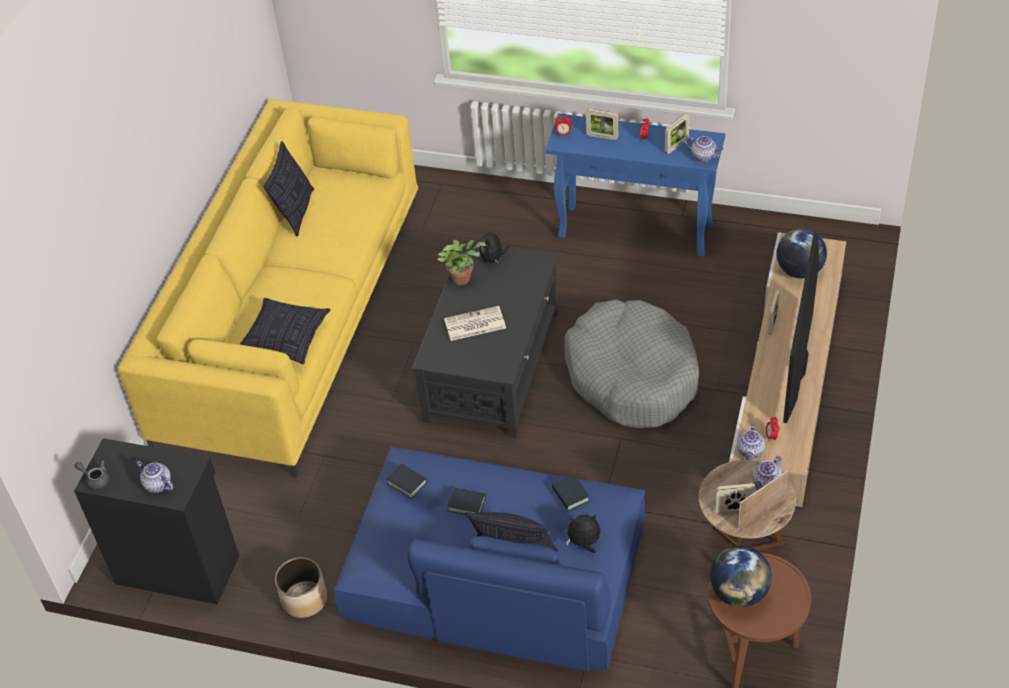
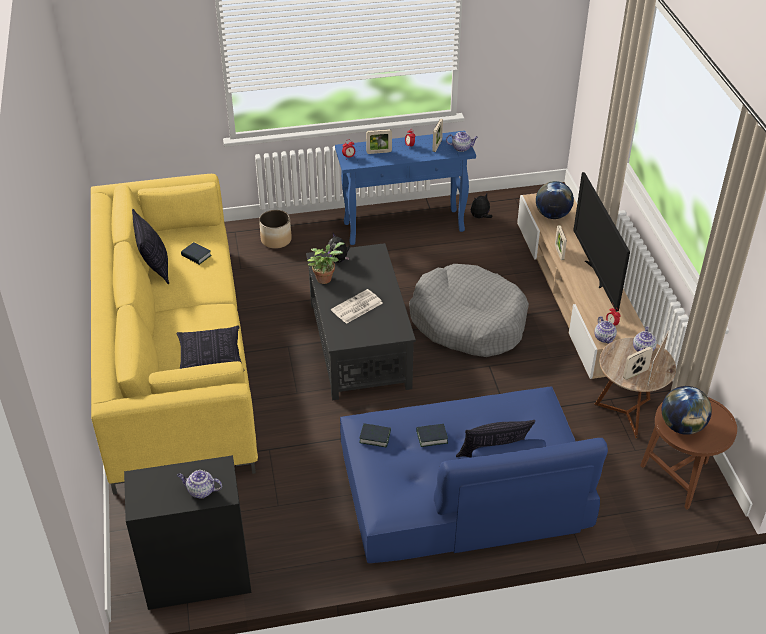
camera: 30 degrees left, 5 degrees down
(96, 480) = (141, 506): grey teapot -> none
(304, 599) = (323, 562): planter -> planter (276, 240)
(570, 495) = (504, 405): book -> book (196, 256)
(584, 543) = (538, 435): plush toy -> plush toy (480, 217)

